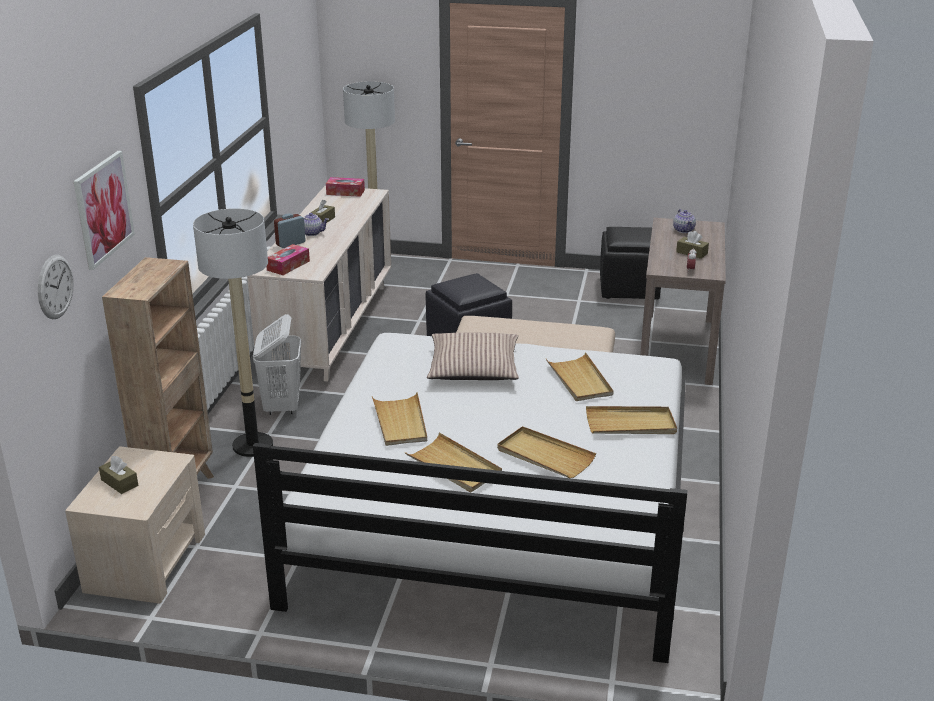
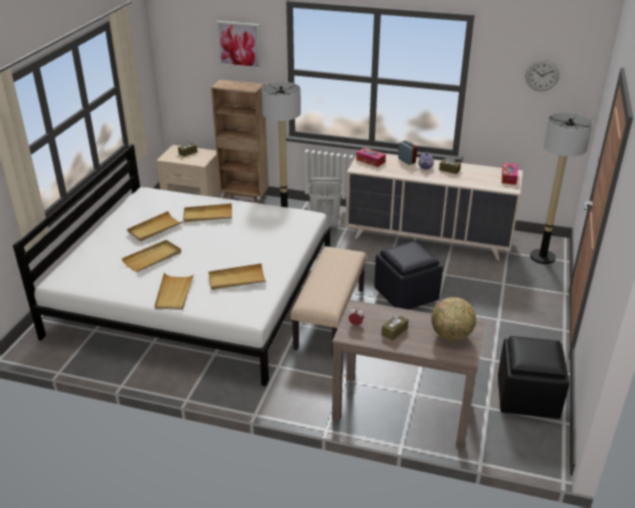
camera: 95 degrees right, 5 degrees up
(55, 287) = (192, 57): wall clock -> wall clock (542, 75)
(473, 368) = (265, 241): pillow -> none
(683, 230) = (451, 336): teapot -> globe

